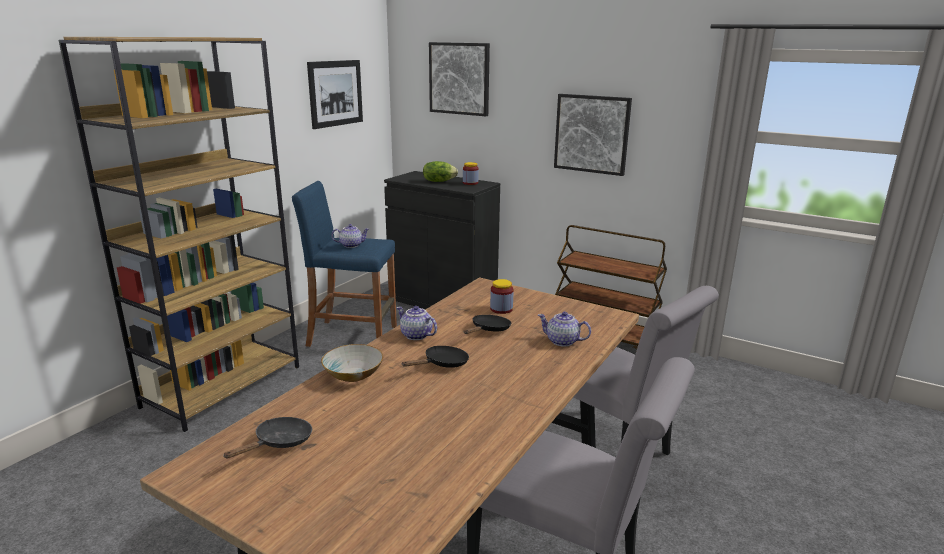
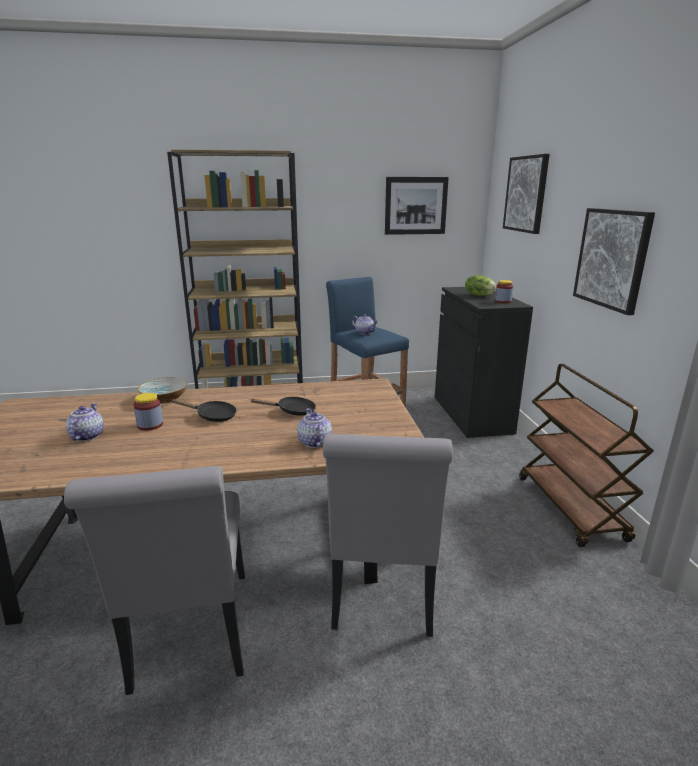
camera: 50 degrees right, 0 degrees up
(279, 443) = (61, 412): black frying pan -> none
(415, 335) = (246, 394): teapot -> teapot (86, 436)
(501, 309) = (338, 403): jar -> jar (150, 425)

